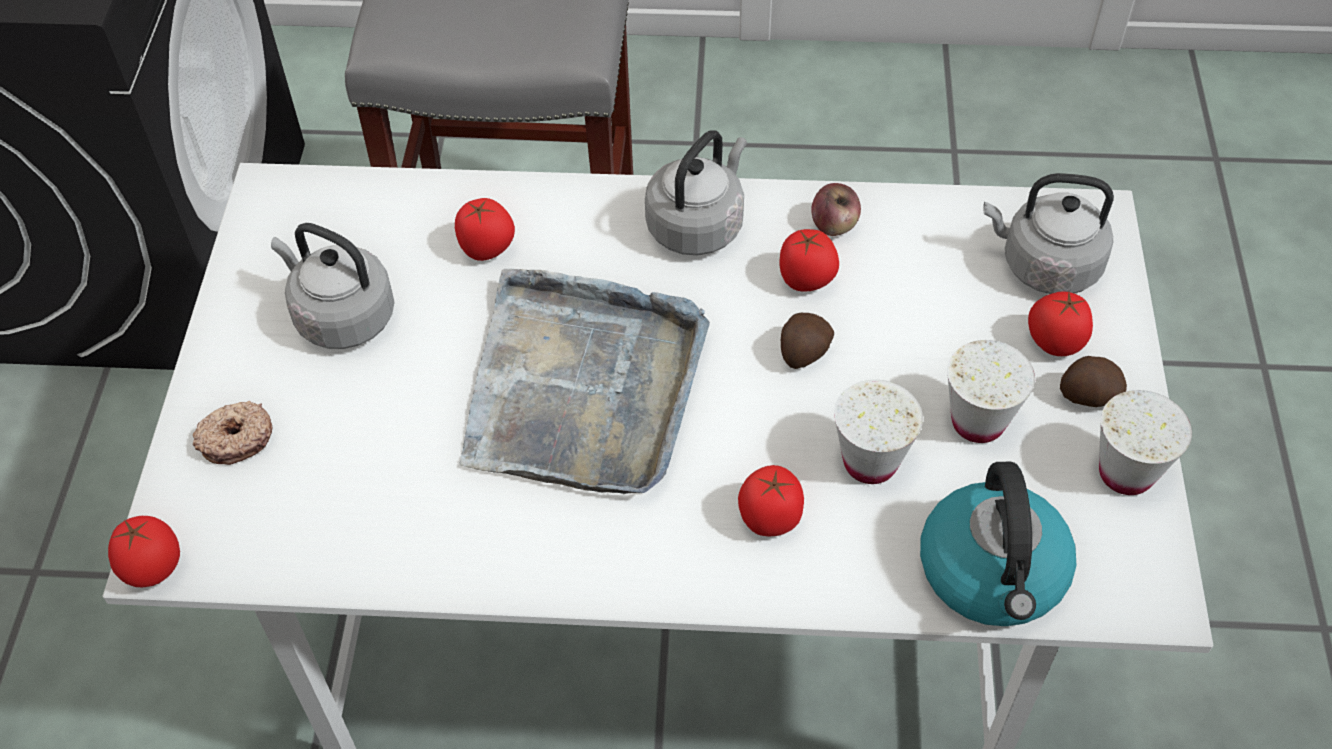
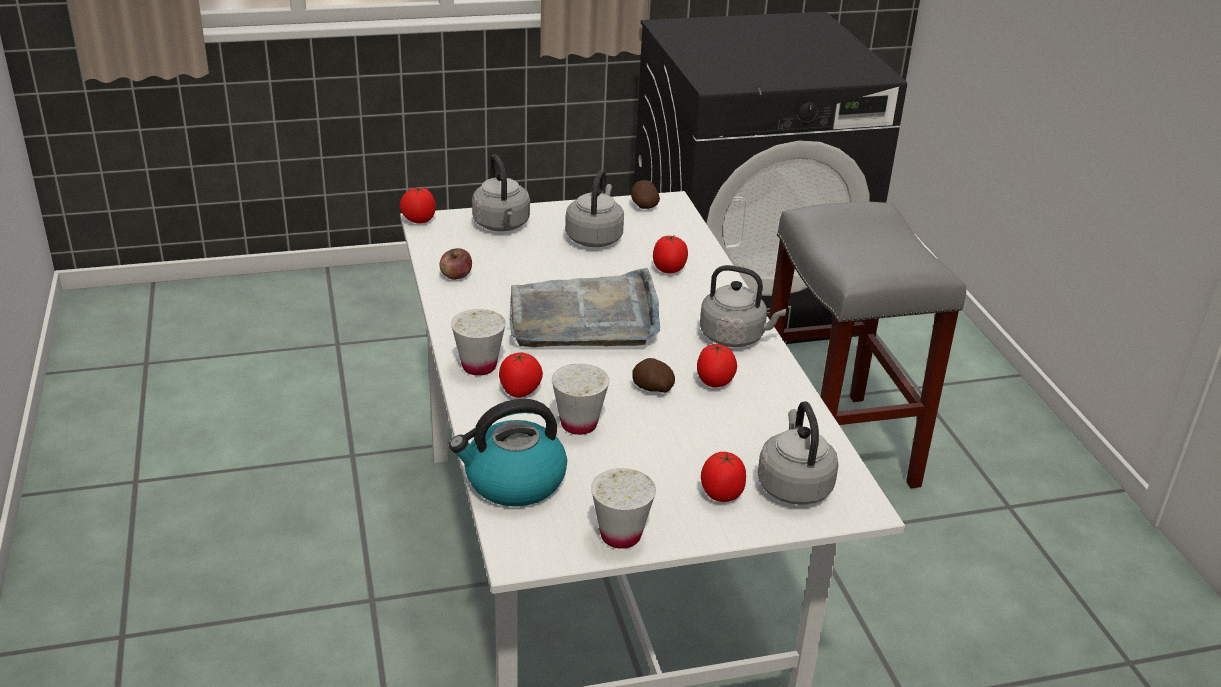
camera: 70 degrees right, 20 degrees down
(236, 439) = (502, 225): donut -> grey kettle
(834, 225) = (770, 388): apple -> apple (456, 276)
(978, 422) = (632, 465): white cup -> white cup (479, 366)
(1088, 396) = (681, 513): potato -> potato (643, 206)

